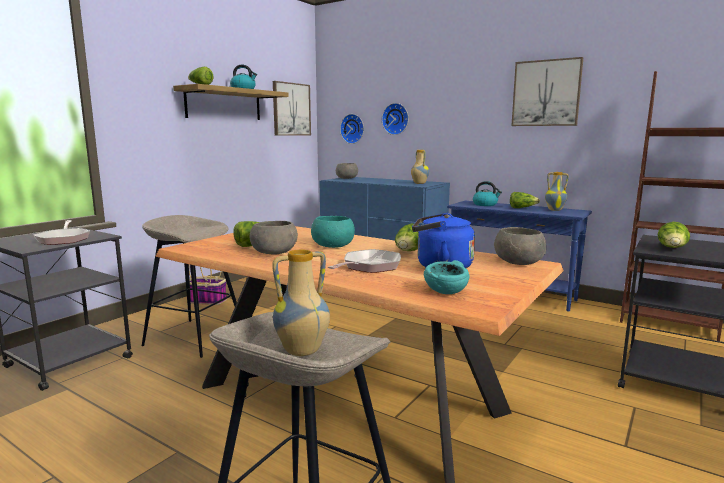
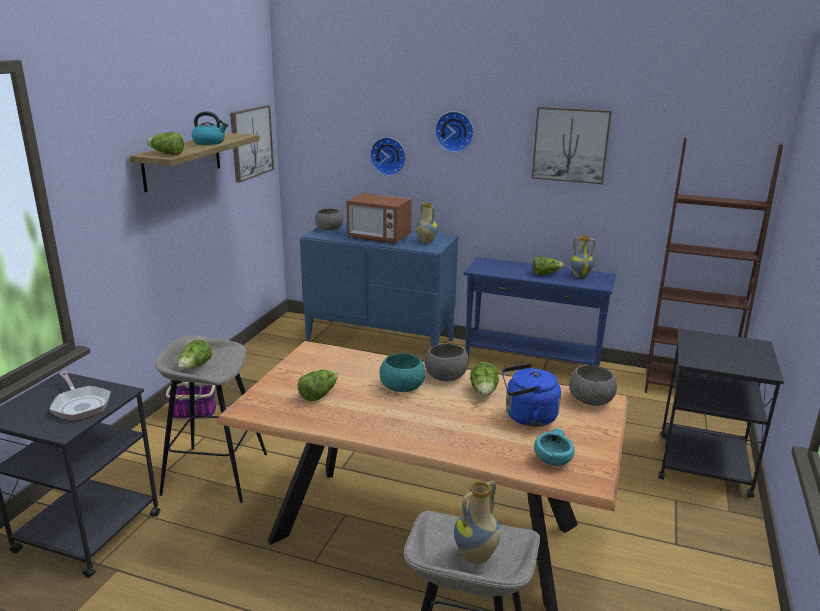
camera: 15 degrees left, 10 degrees up
(274, 252) = (352, 408): grey bowl -> grey bowl (445, 376)
(353, 128) = (330, 162): wall clock -> wall clock (455, 131)
(369, 267) = (463, 426): frying pan -> none
(382, 181) = (379, 237): none -> microwave
(485, 204) = (504, 267): kettle -> none
(672, 249) = (709, 356): lettuce -> lettuce (195, 367)

